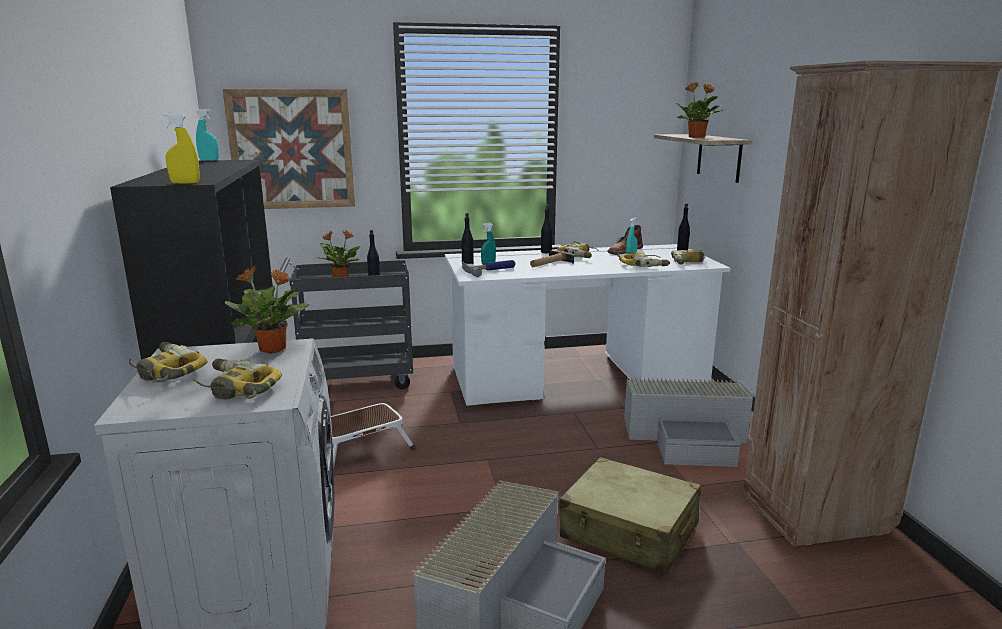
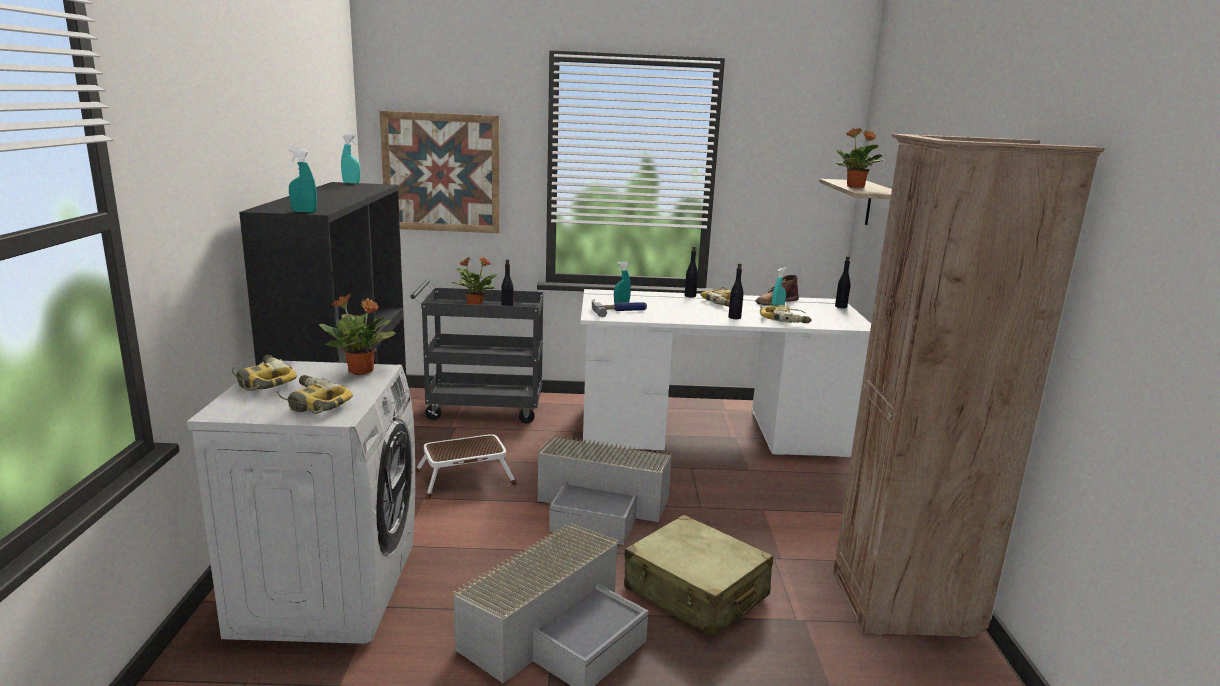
camera: 10 degrees right, 0 degrees up
(185, 183) = (304, 212): yellow spray bottle -> turquoise spray bottle
(467, 263) = (600, 301): black bottle -> black bottle (734, 317)
(549, 263) = (685, 309): hammer -> none
(688, 437) = (802, 509): grey storage box -> grey storage box (602, 507)
(689, 262) = (838, 321): power drill -> none

